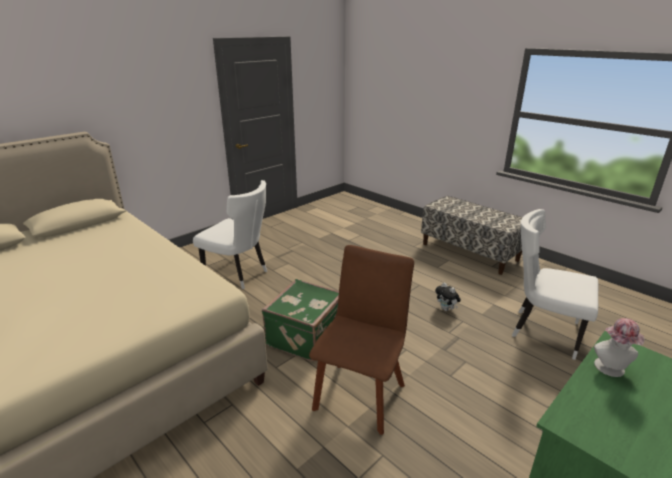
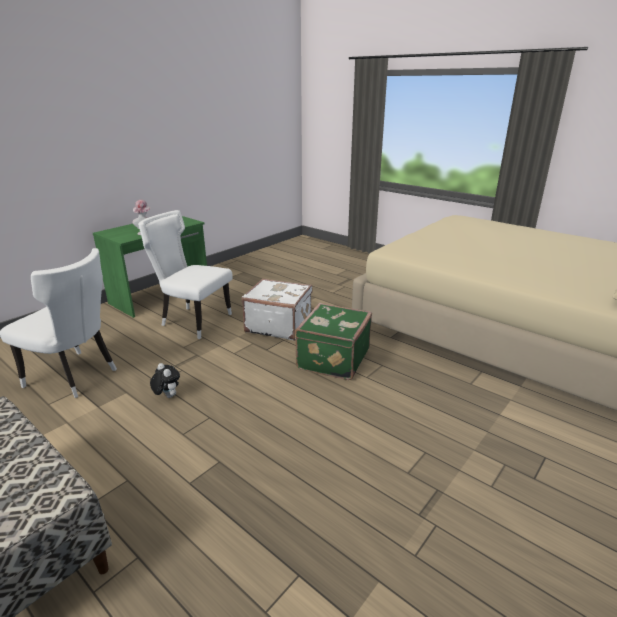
camera: 175 degrees right, 0 degrees up
(239, 274) = (472, 438): white chair -> white chair (193, 320)
(360, 393) = (278, 325): brown chair -> white suitcase

